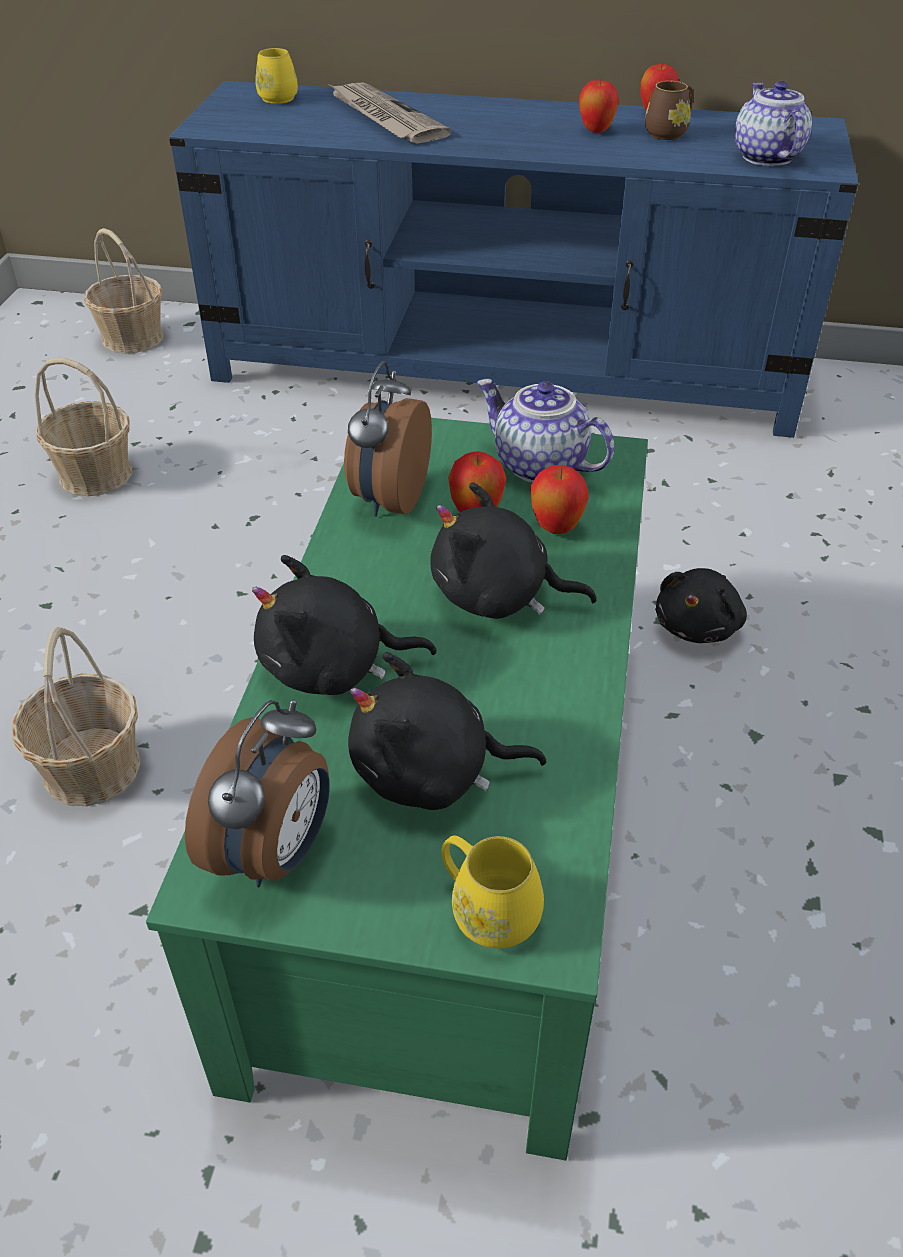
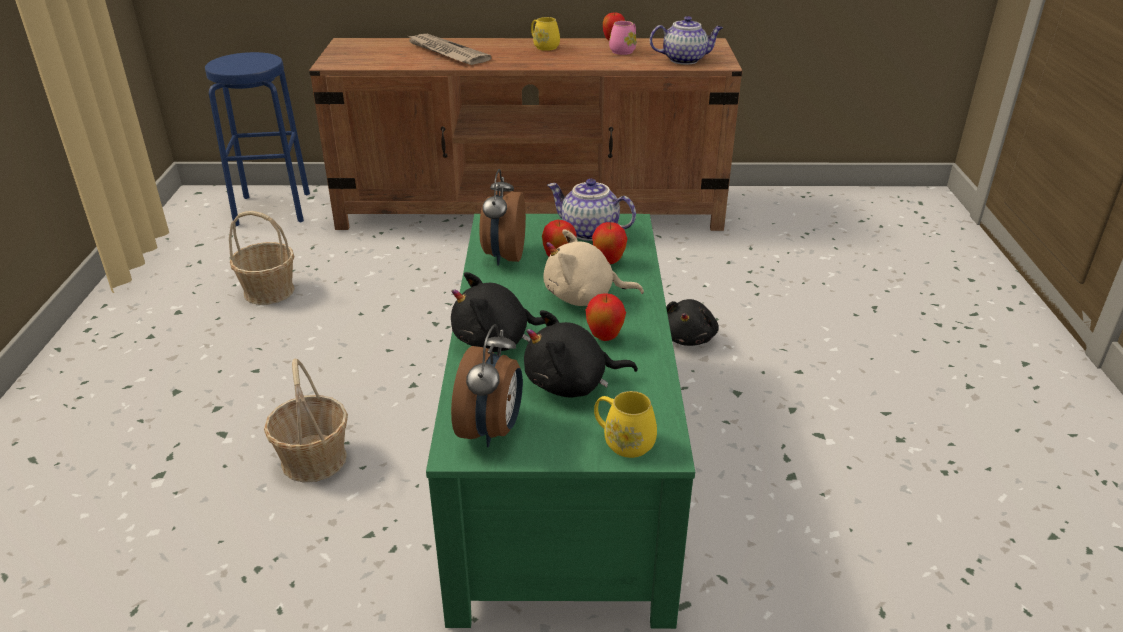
camera: 10 degrees left, 10 degrees down
(132, 338) = (273, 209): basket -> blue stool
(275, 97) = (370, 45): yellow mug -> yellow mug (544, 47)
(498, 596) = (584, 297): black plush toy -> beige plush toy
(505, 370) = (532, 208): blue tv stand -> brown tv stand
(596, 131) = (580, 52): apple -> apple (604, 337)
(669, 132) = (624, 50): brown mug -> pink mug
(765, 156) = (685, 60): teapot -> teapot turned 105 degrees clockwise

